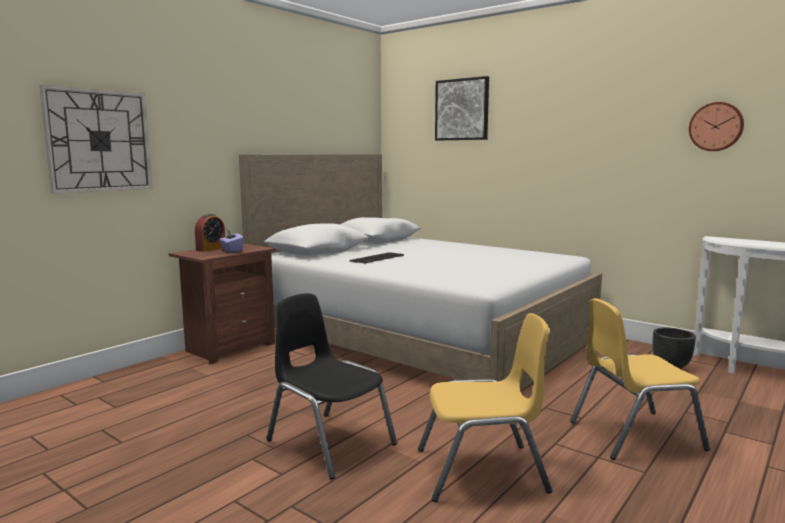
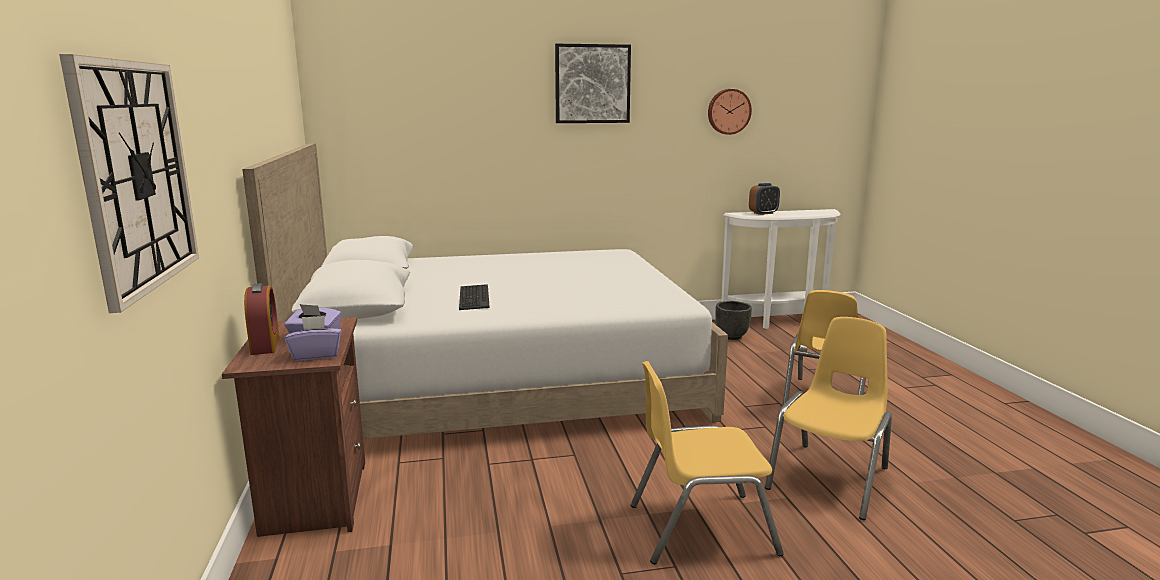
camera: 50 degrees left, 5 degrees up
(210, 255) = (316, 355): none -> purple tissue box
(330, 442) = (700, 528): black chair -> yellow chair
(462, 109) = (448, 81): picture -> picture (592, 84)
(746, 240) = (763, 213): none -> alarm clock

